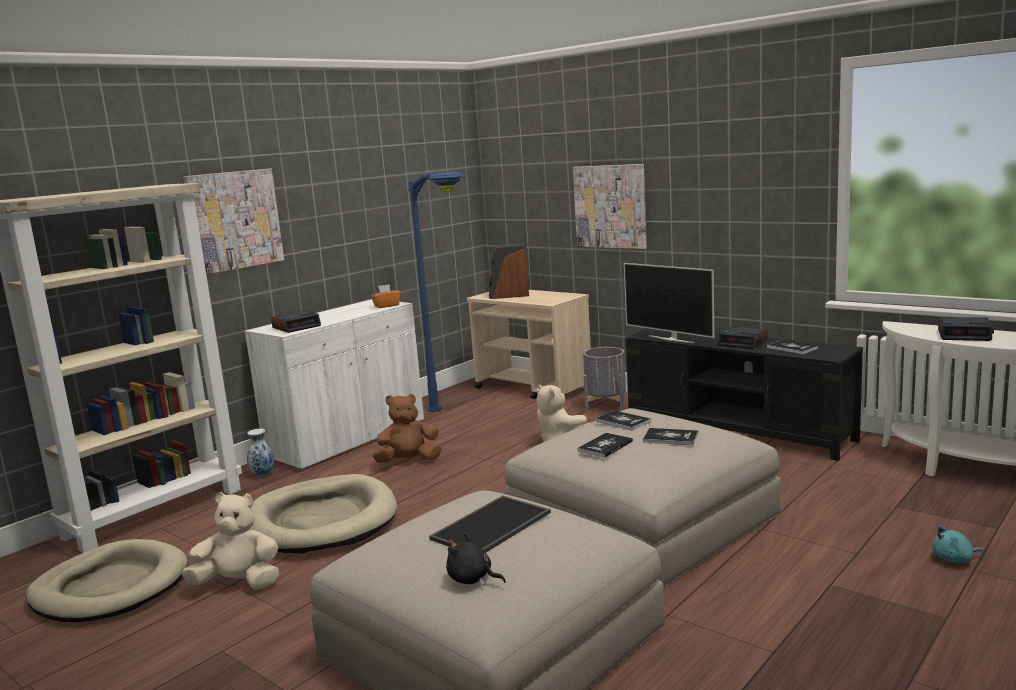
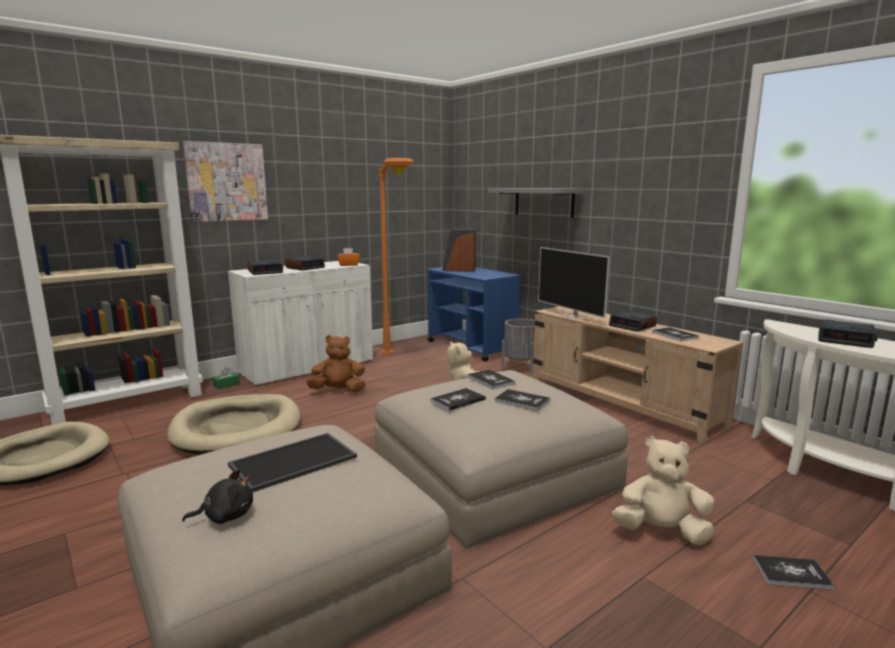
camera: 10 degrees right, 0 degrees up
(239, 583) = (132, 473): beige plush toy -> beige plush toy (661, 532)
(262, 474) = (226, 385): vase -> green tissue box
(338, 315) = (305, 267): none -> alarm clock
(458, 421) = (398, 364): blue floor lamp -> orange floor lamp
(472, 579) = (225, 516): black plush toy -> black plush toy turned 120 degrees clockwise
(534, 389) = (472, 347): beige cart -> blue cart
(610, 206) = (544, 202): picture -> grey shelf
(738, 430) = (622, 404): black tv stand -> beige tv stand
(955, 559) = (791, 573): turquoise plush toy -> book

